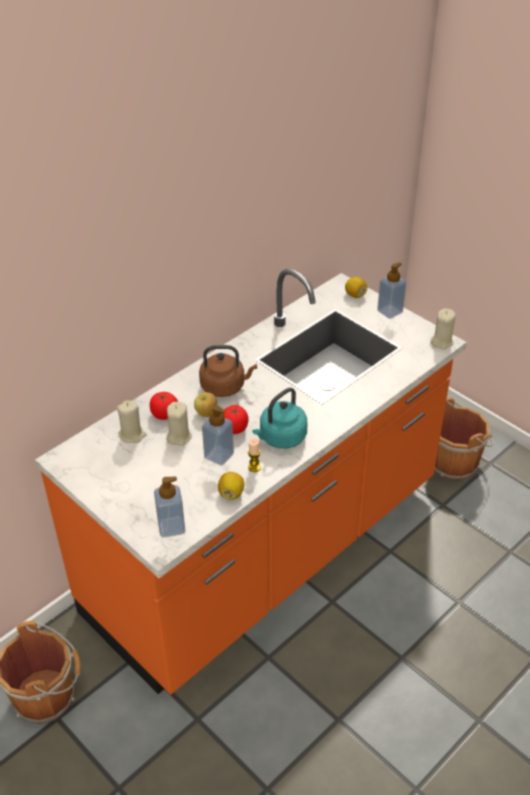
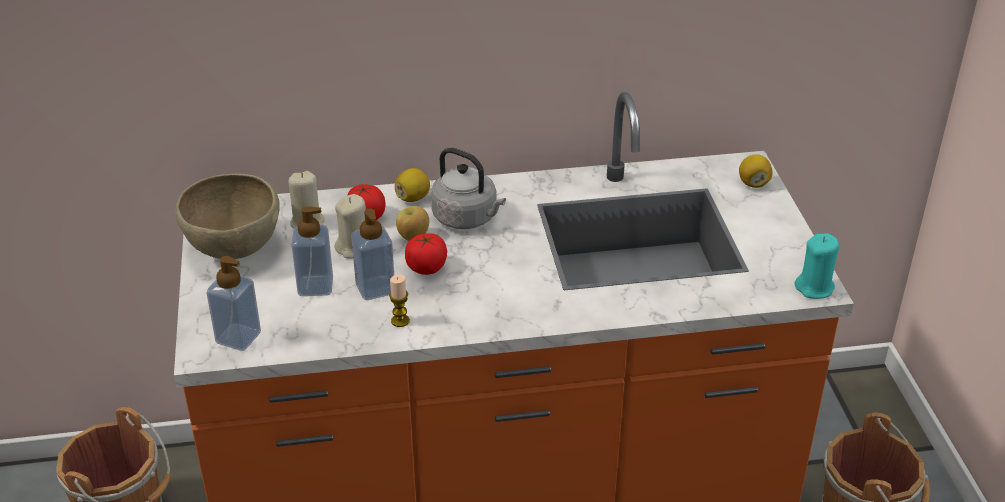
camera: 35 degrees right, 5 degrees down
(105, 475) = (234, 250): none -> brown bowl
(225, 387) = (467, 218): brown kettle -> grey kettle
(231, 493) = (342, 335): lemon -> lemon (413, 198)
(281, 438) = (468, 304): turquoise kettle -> none
(390, 311) = (780, 221): soap dispenser -> soap dispenser (315, 286)
(441, 342) = (814, 288): beige candle -> turquoise candle

